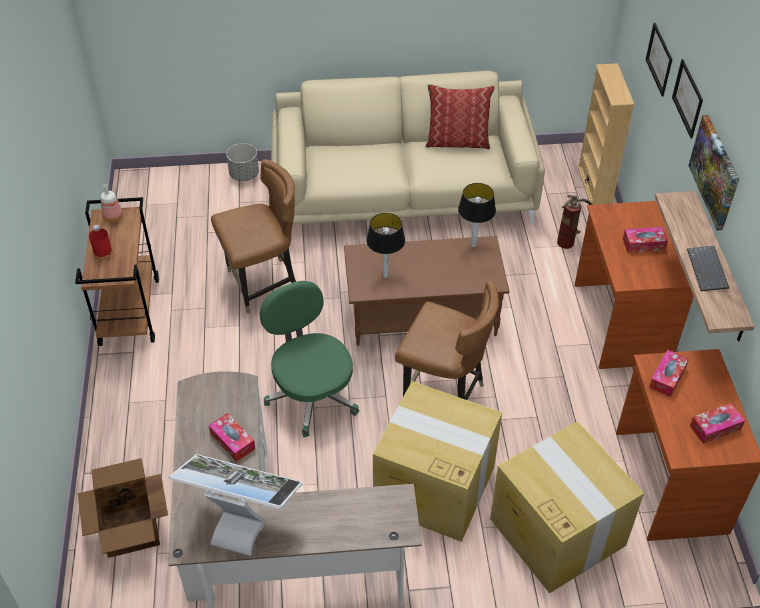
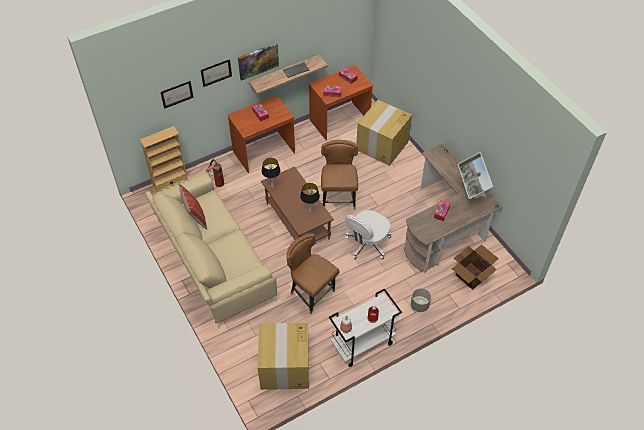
camera: 115 degrees left, 5 degrees up
(129, 311) = (362, 344): brown cart -> white cart
(244, 174) = (230, 344): grey planter -> grey planter (419, 305)
(312, 395) = (367, 244): green office chair -> white office chair
(433, 486) = (386, 187): cardboard box -> cardboard box (285, 367)

